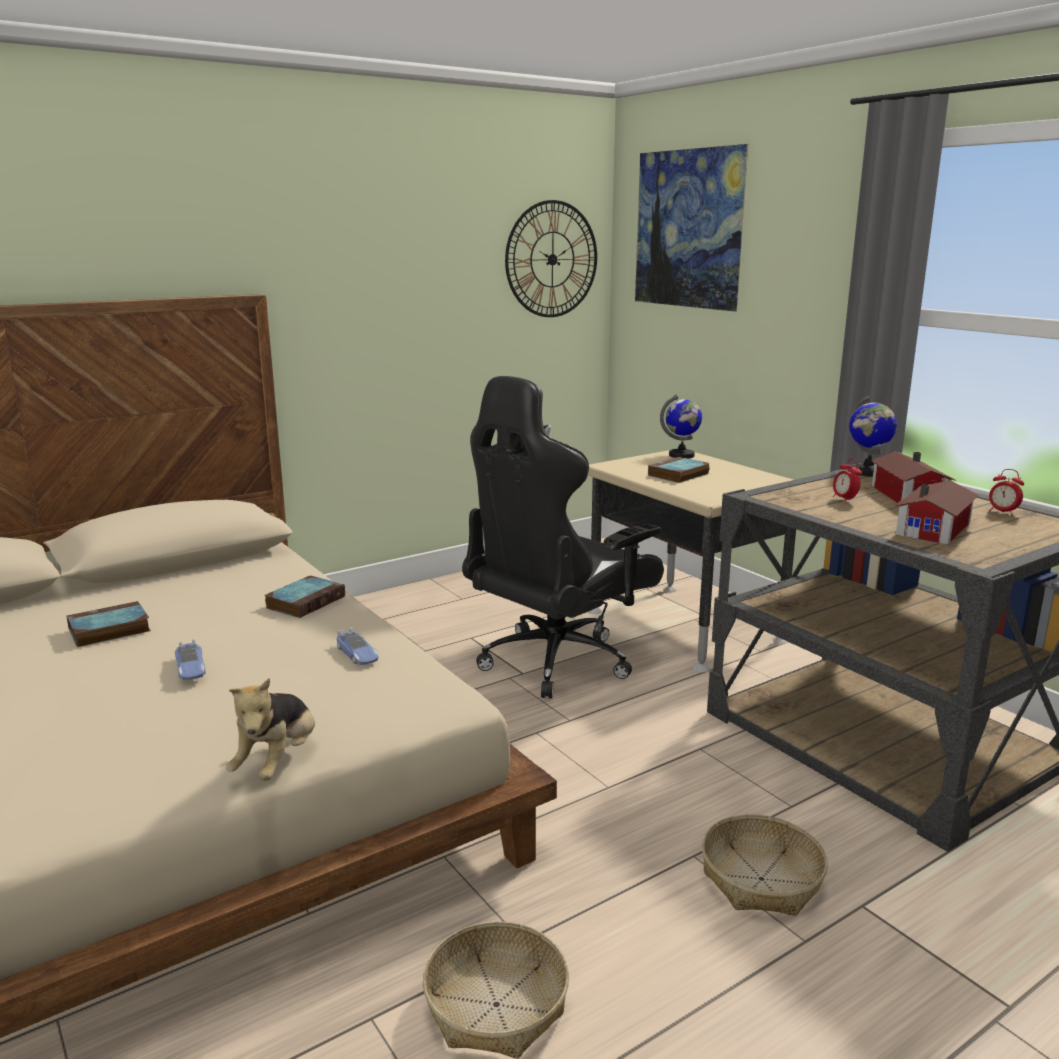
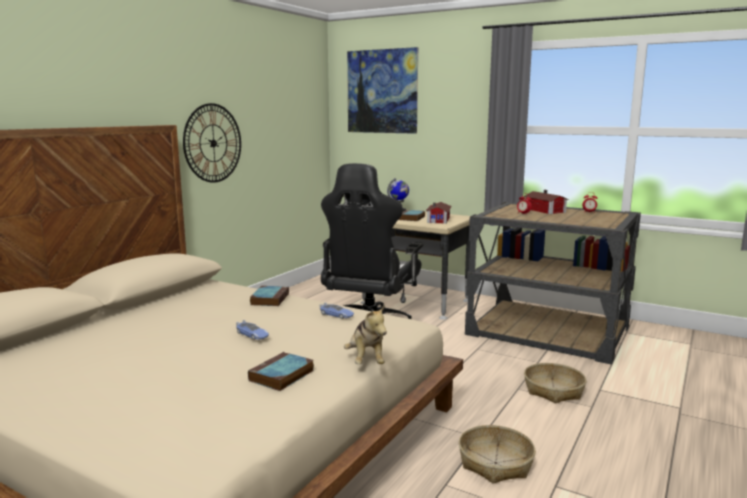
camera: 25 degrees left, 5 degrees down
(108, 630) = (168, 328): book -> book (281, 376)
(552, 259) = (304, 108): wall clock -> wall clock (213, 143)
(867, 472) = (514, 204): globe -> none
(936, 528) = (575, 219): toy house -> toy house (439, 220)

